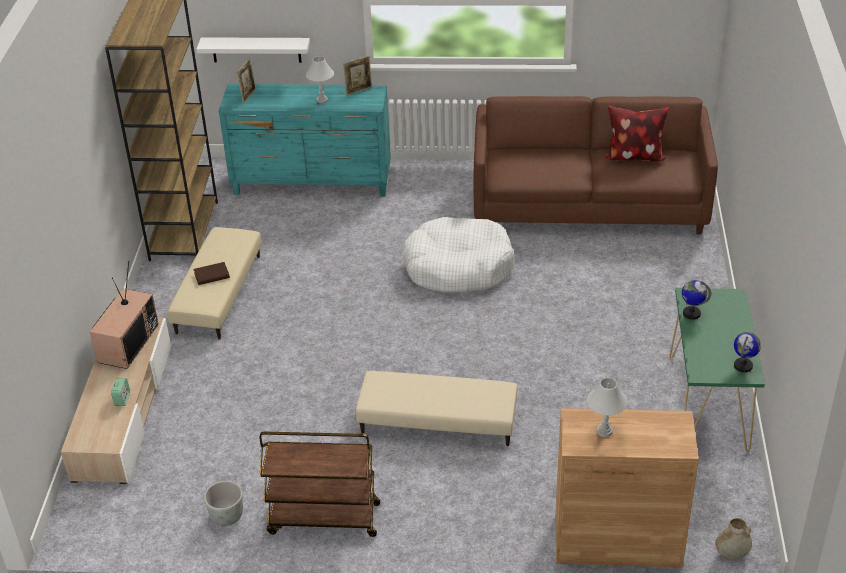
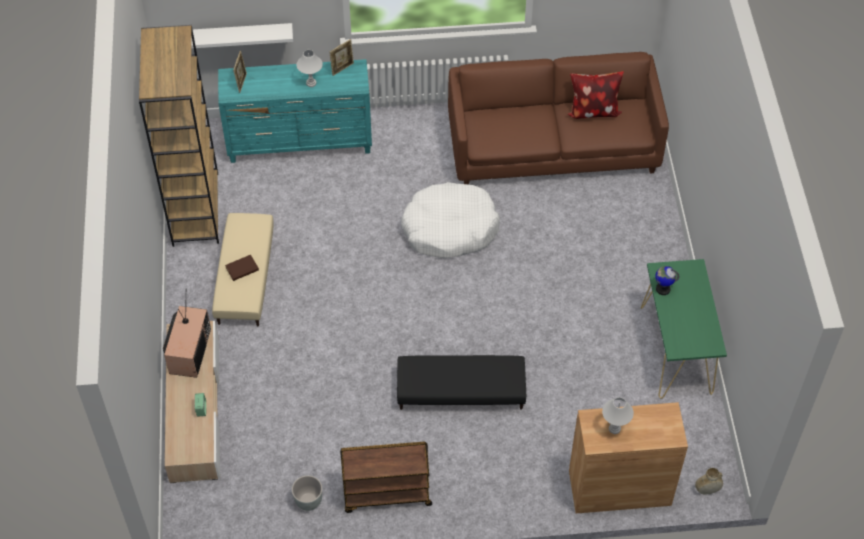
camera: 10 degrees left, 15 degrees up
(438, 421) = (461, 391): beige ottoman -> black ottoman
(743, 366) = (708, 338): globe -> none

